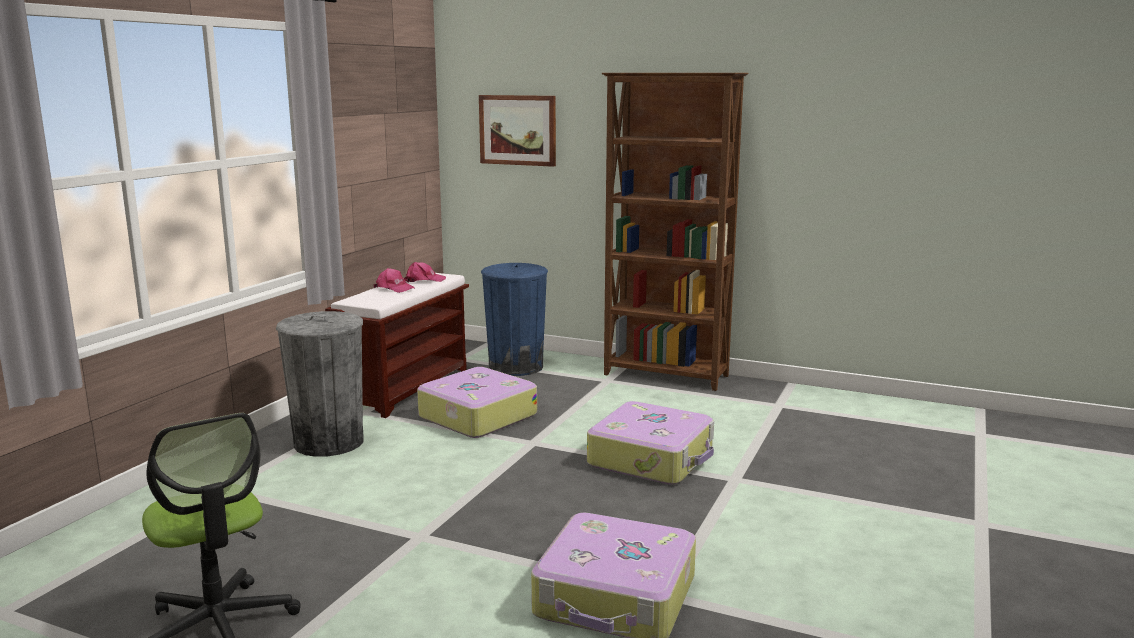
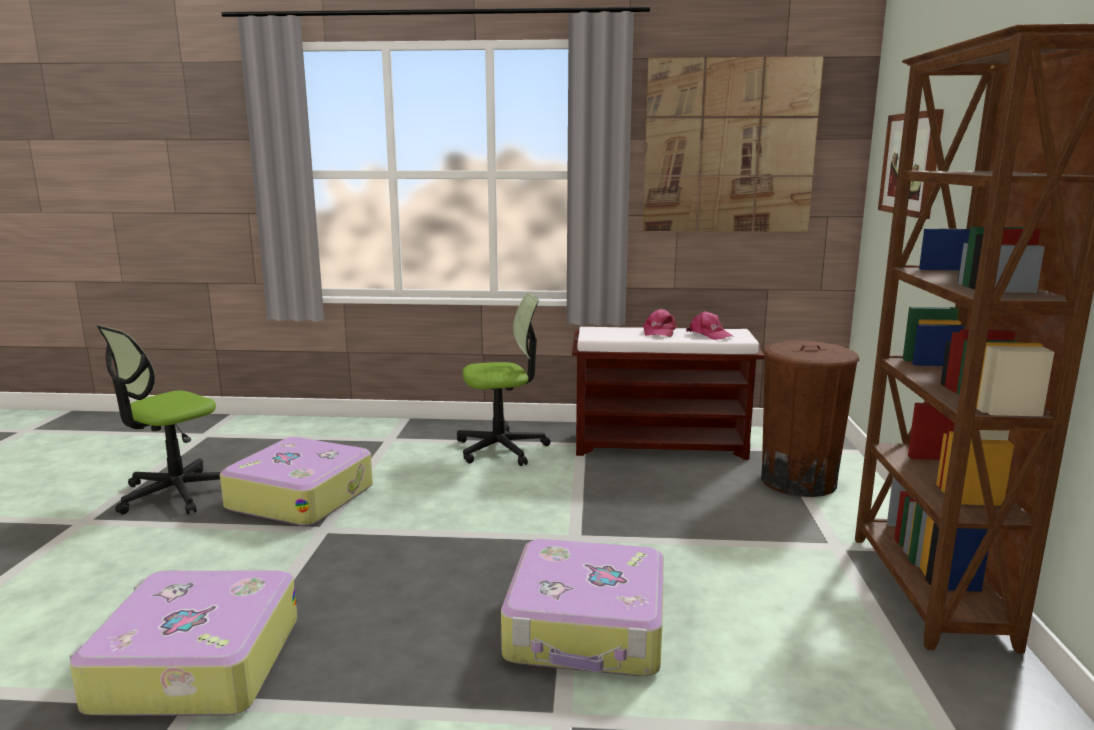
camera: 70 degrees right, 0 degrees up
(329, 442) = (501, 448): grey trash can -> office chair
(375, 120) = (729, 146): none -> picture
(476, 416) = (621, 493): suitcase -> suitcase (301, 497)
(515, 367) = (798, 481): blue trash can -> brown trash can

